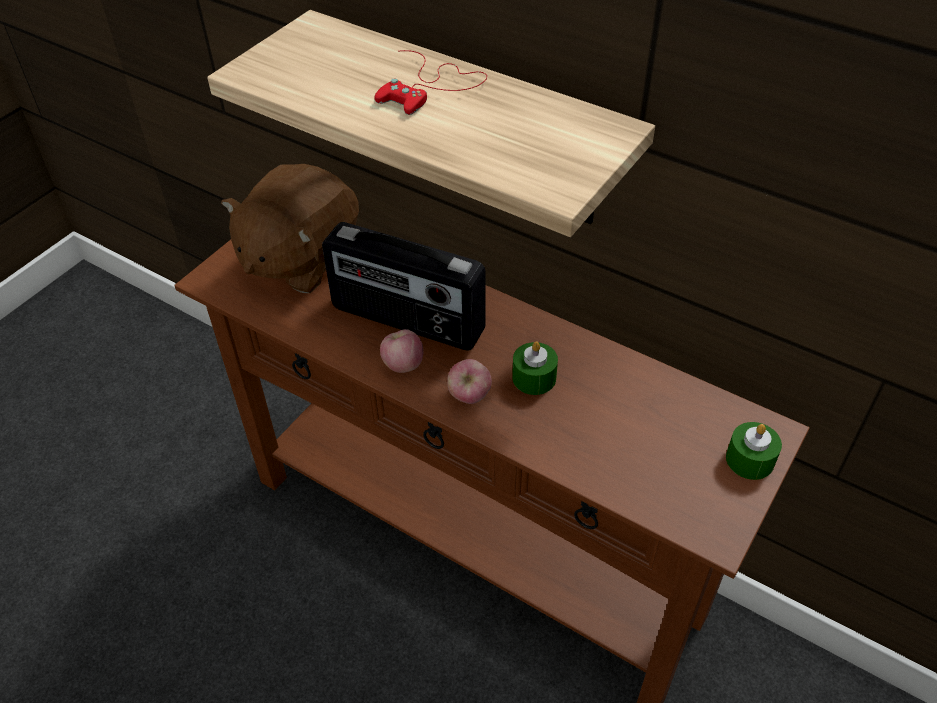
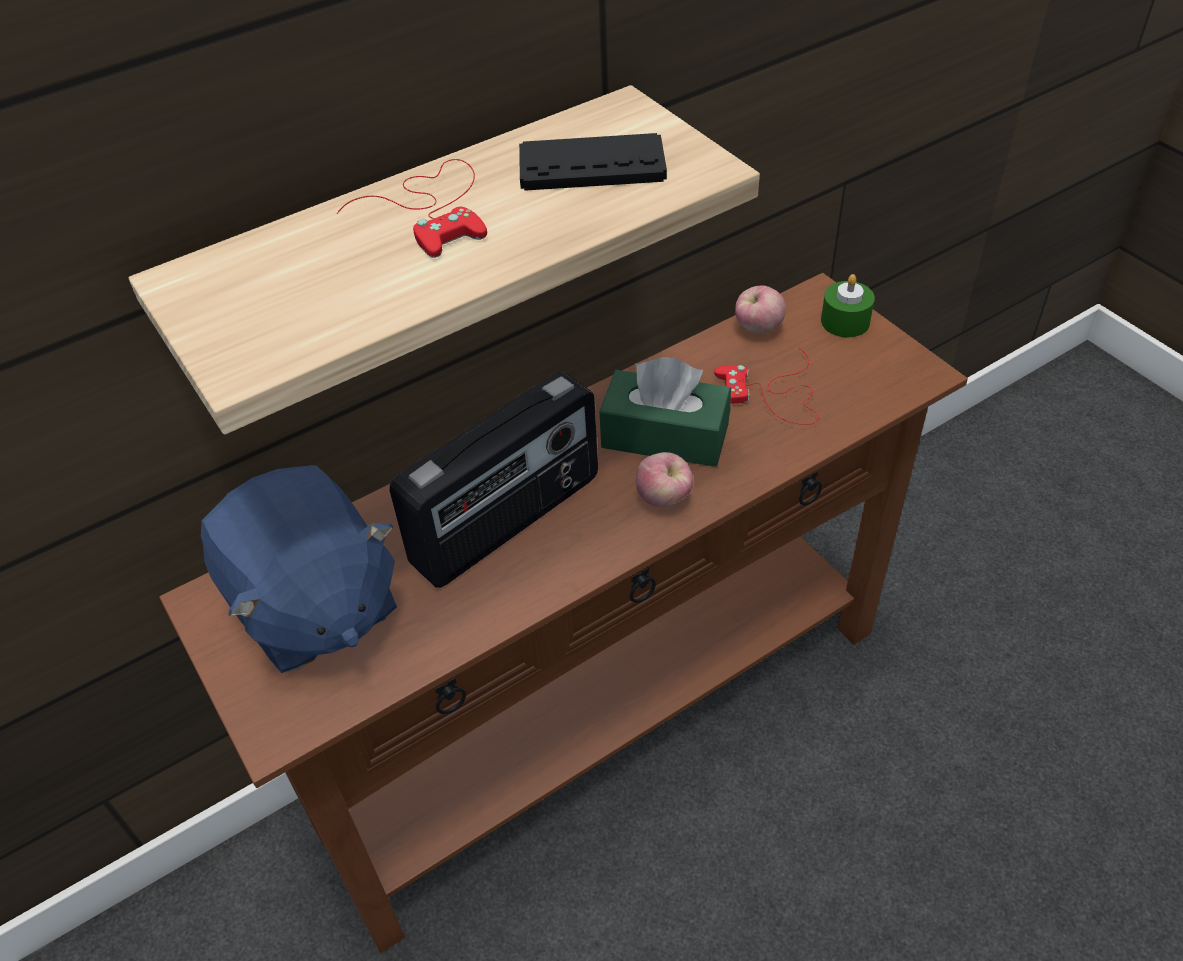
camera: 65 degrees left, 0 degrees up
(299, 259) = (313, 606): brown plush toy -> blue plush toy
(403, 364) = (581, 545): apple -> apple (758, 328)
(525, 136) = (592, 166): none -> black game controller
(534, 378) = (665, 436): green candle -> green tissue box
(619, 432) = (772, 395): none -> red game controller

